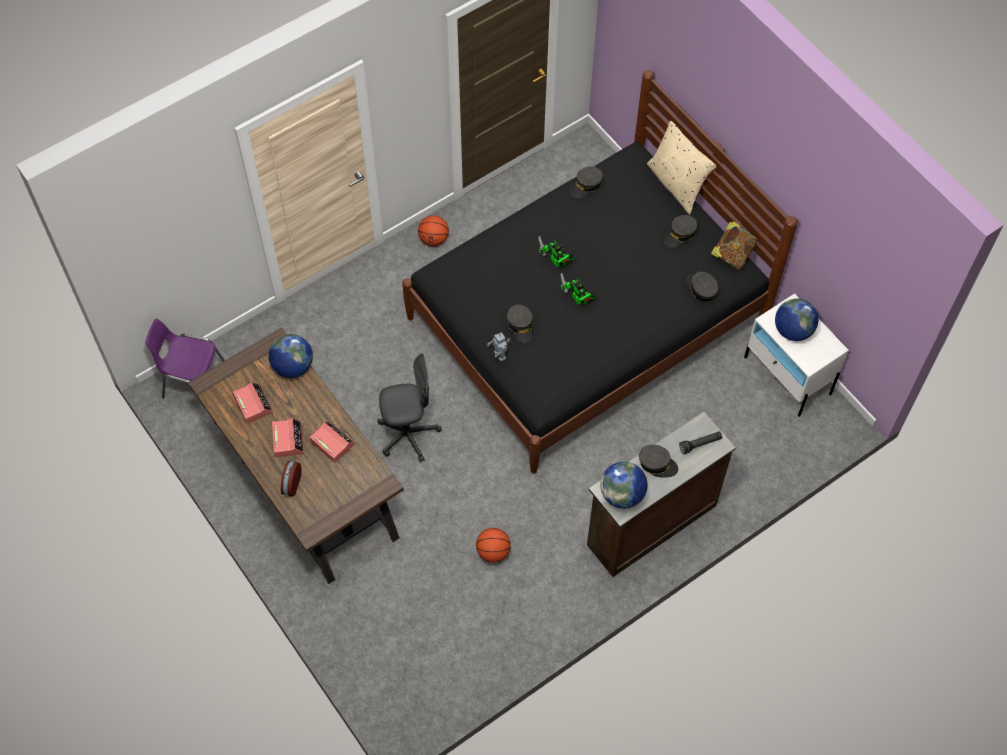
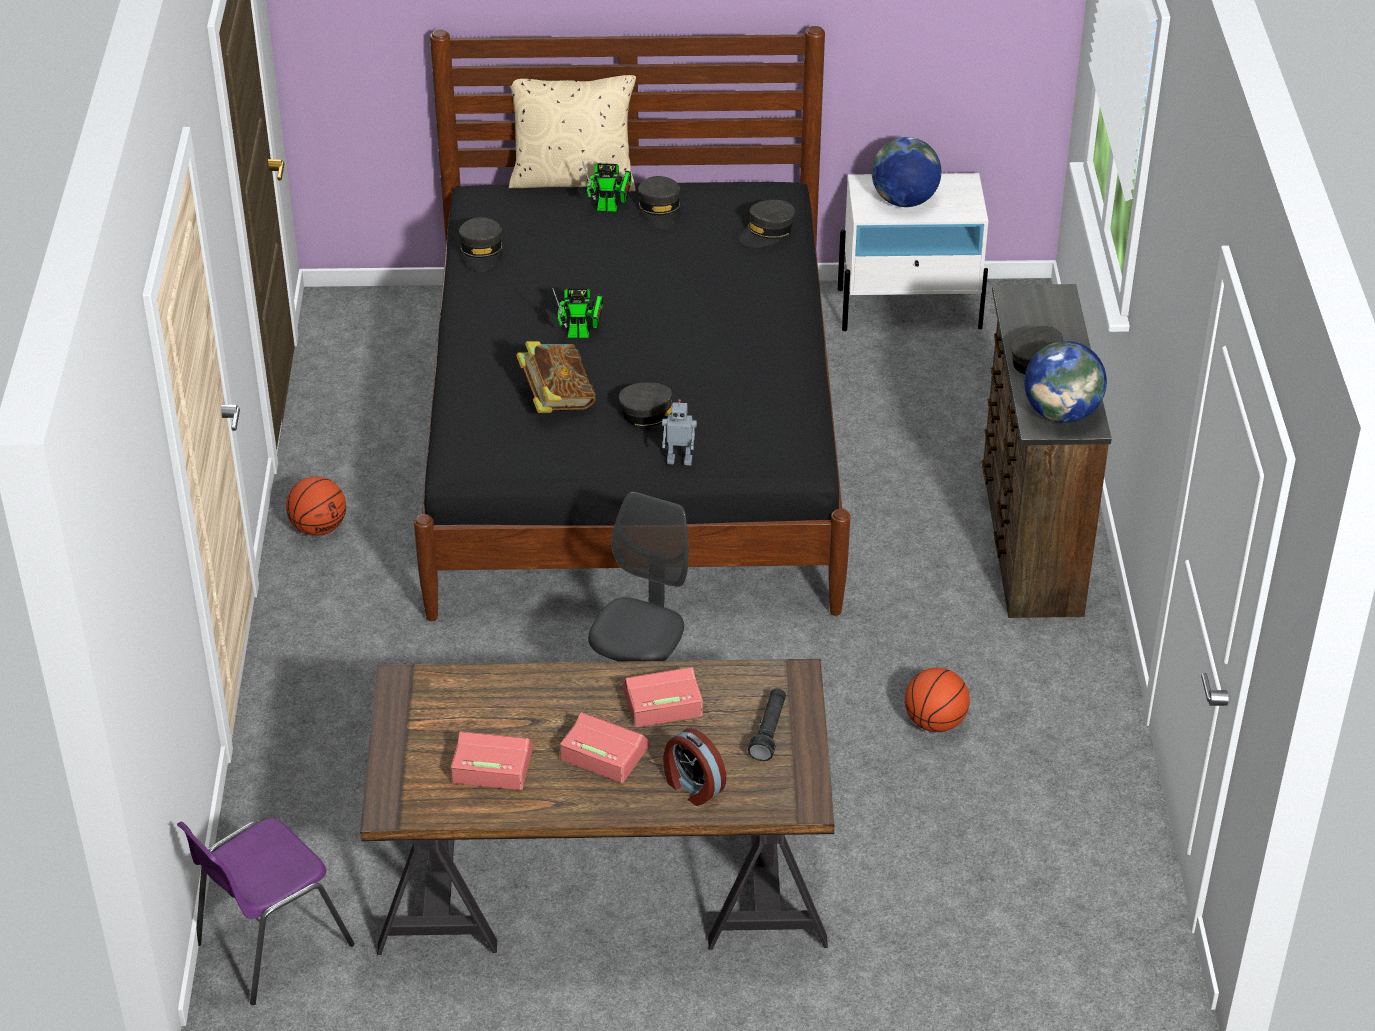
camera: 55 degrees left, 20 degrees down
(293, 366) = (468, 685): globe -> none
(578, 300) = (668, 343): toy robot -> toy robot (610, 208)
(700, 444) = (1043, 310): black flashlight -> black flashlight (769, 731)
(701, 289) = (767, 232): grey cap -> grey cap turned 45 degrees counterclockwise
(732, 254) = (740, 185): book -> book (556, 400)

